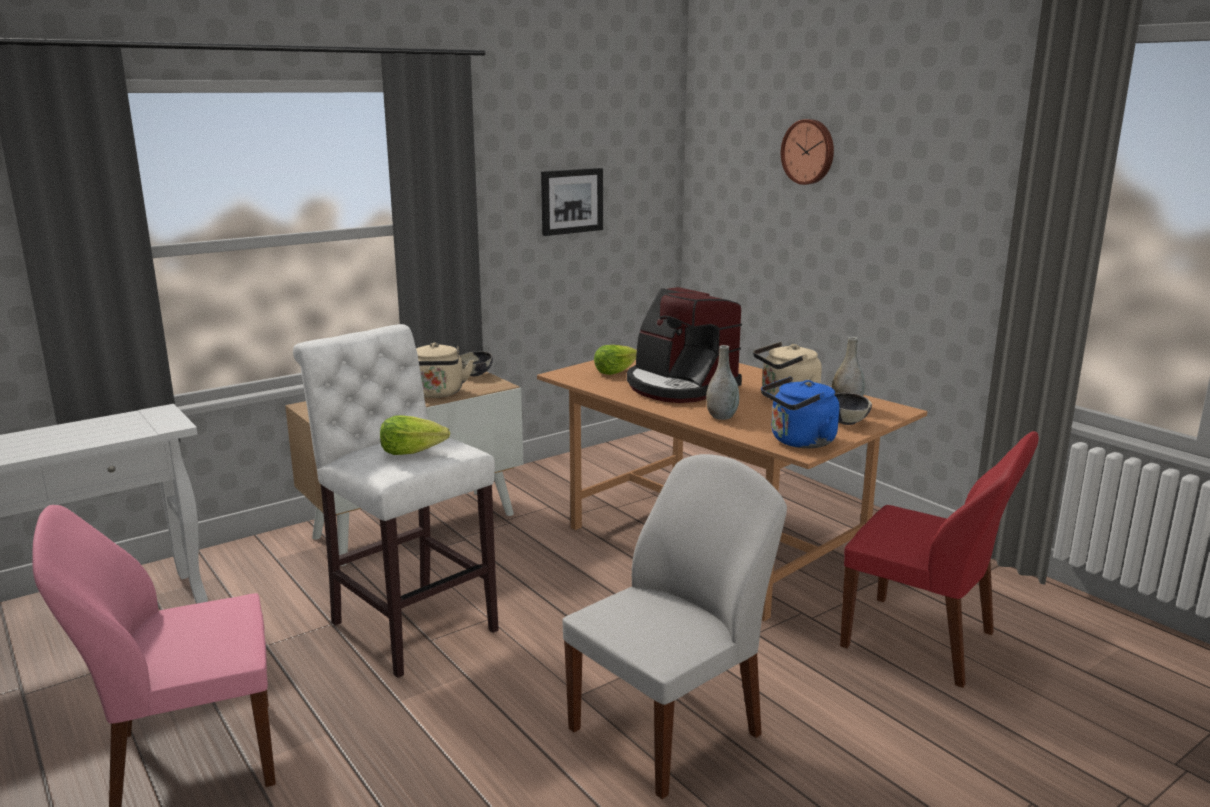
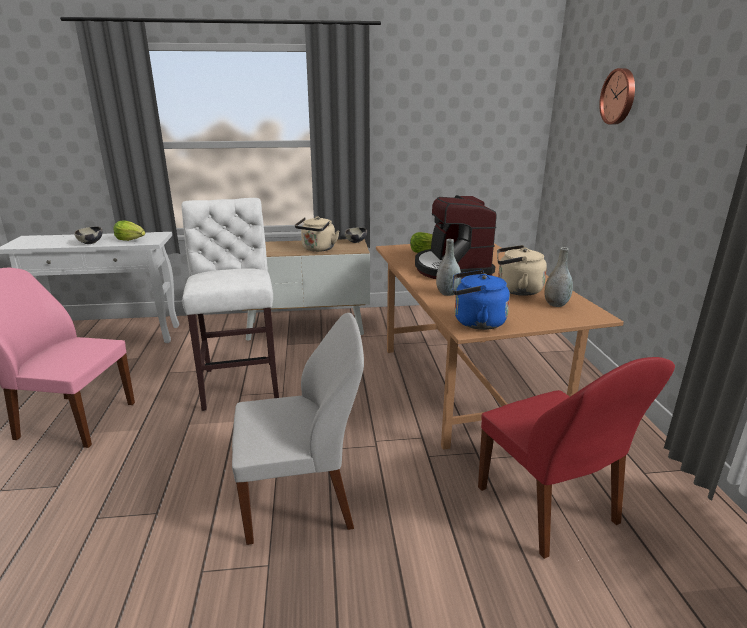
camera: 30 degrees right, 5 degrees up
(412, 451) = (225, 276): lettuce -> lettuce (131, 240)
(571, 201) = (450, 133): picture -> none
(847, 422) = (538, 316): bowl -> bowl (91, 243)

